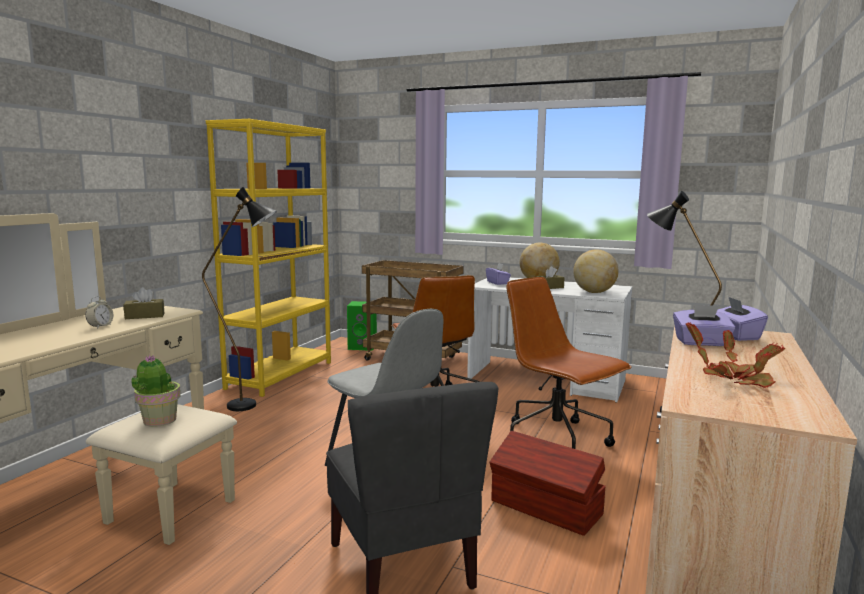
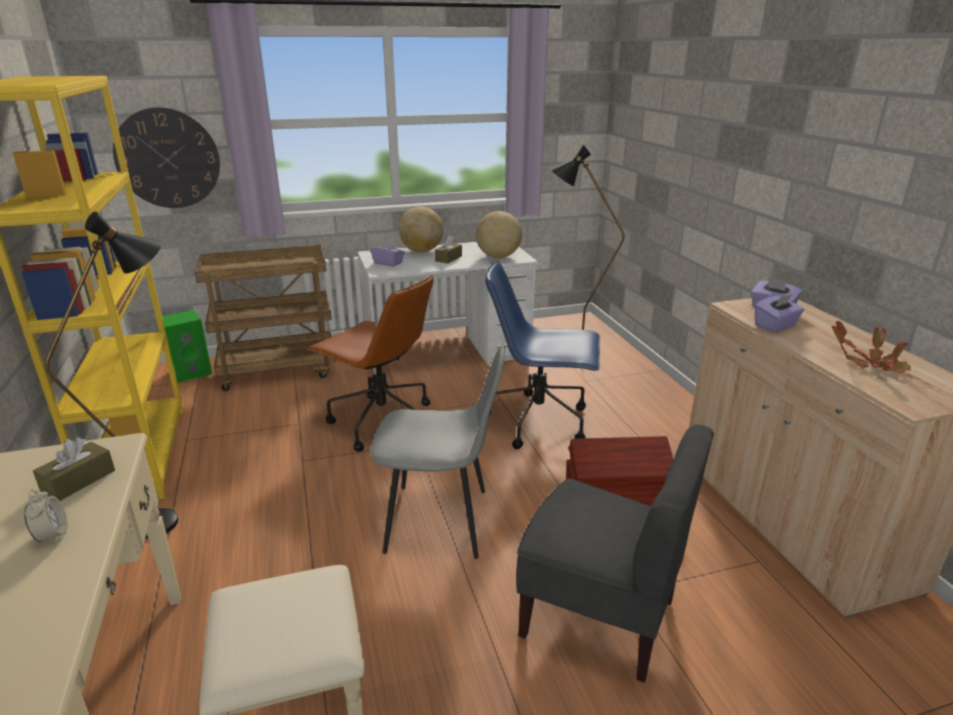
camera: 40 degrees left, 15 degrees up
(159, 420) = (282, 624): potted plant -> none
(382, 194) = (168, 159): none -> wall clock
(557, 440) = (539, 421): brown office chair -> blue office chair

